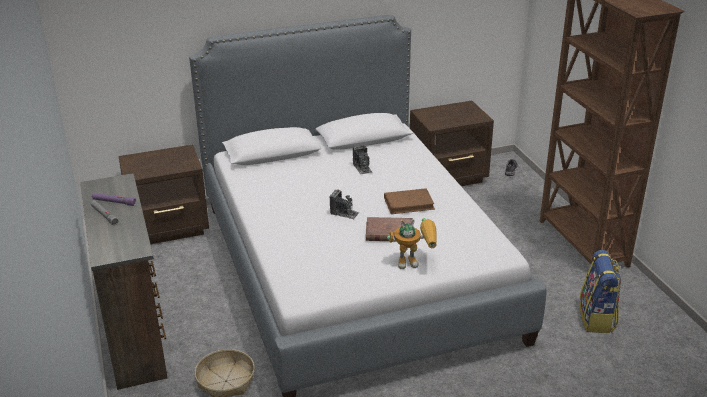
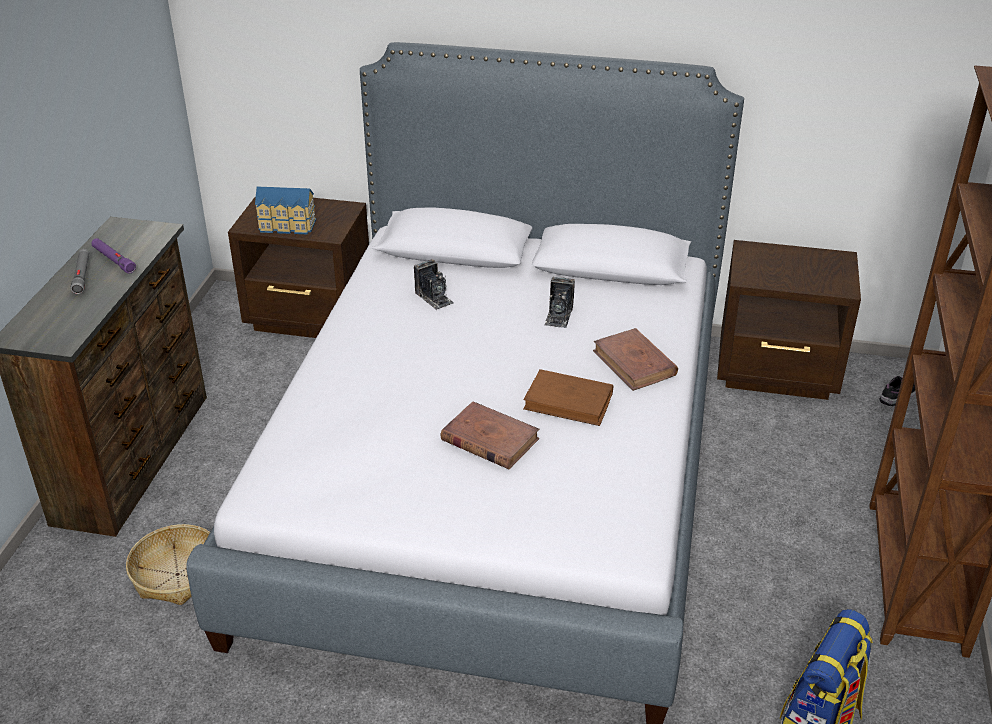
camera: 30 degrees right, 5 degrees up
(159, 168) = (287, 226): none -> toy house
(344, 213) = (456, 382): camera -> camera (434, 298)
(415, 261) = (479, 505): toy robot -> none
(422, 177) = (634, 363): none -> brown book

